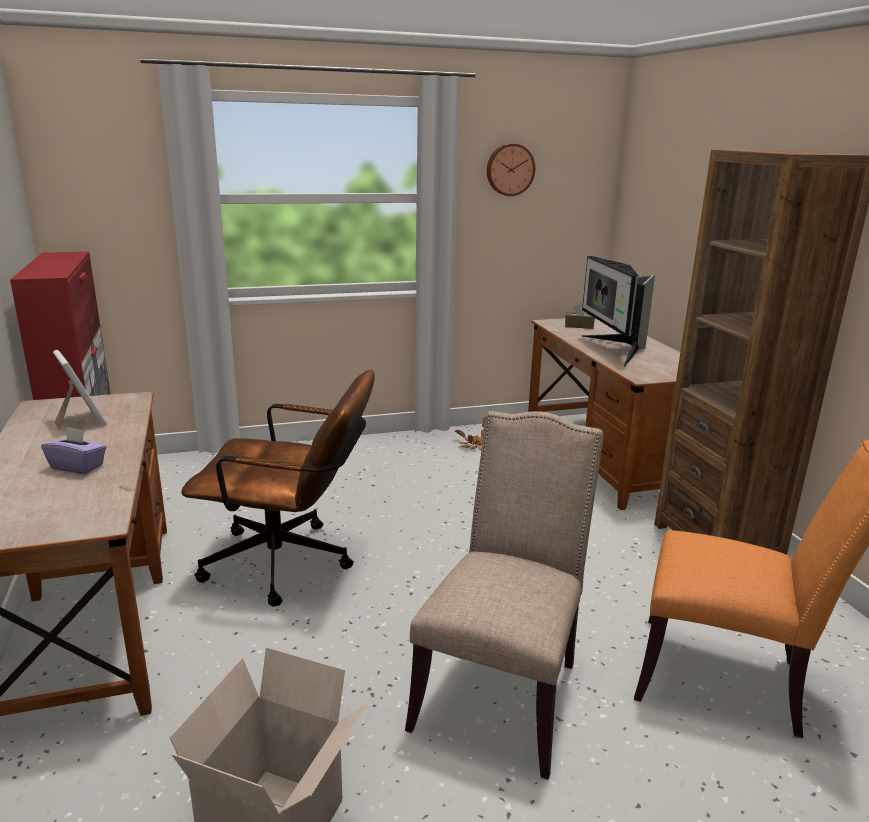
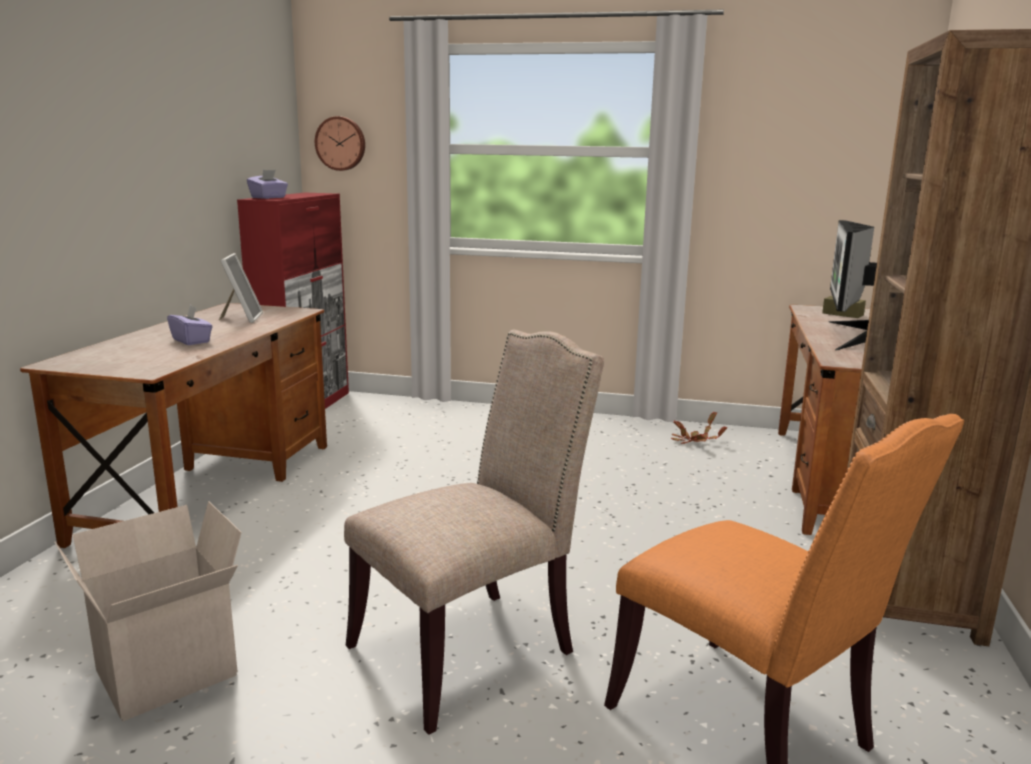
camera: 30 degrees right, 5 degrees down
(40, 271) = (269, 198): none -> purple tissue box
(290, 564) = (396, 494): brown office chair -> none
(509, 169) = (771, 121): wall clock -> wall clock (341, 143)

